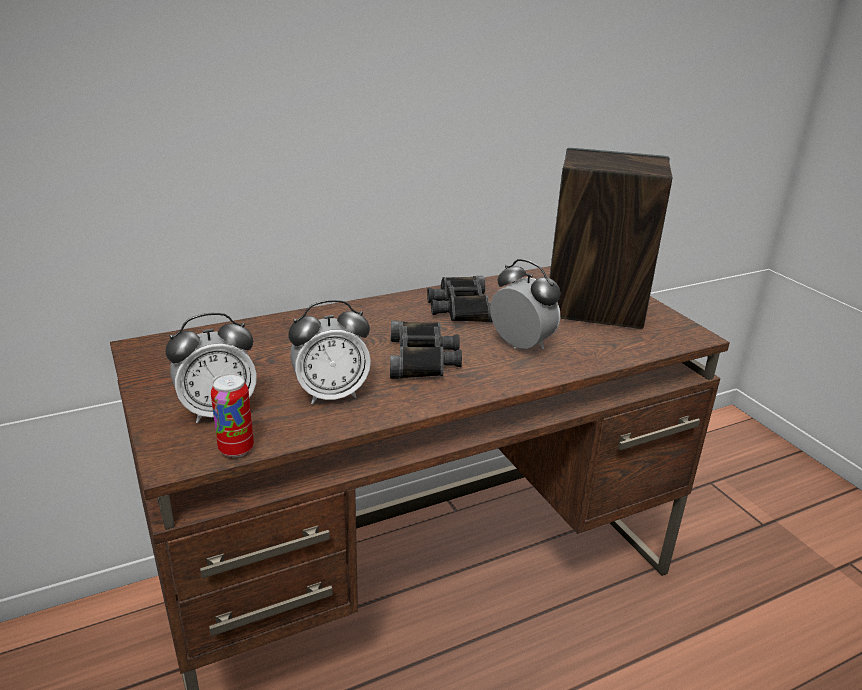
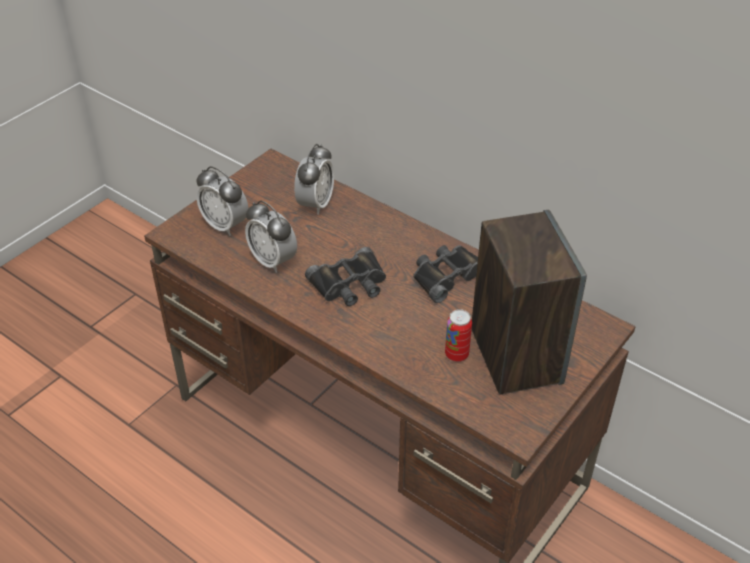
camera: 65 degrees right, 15 degrees up
(236, 449) = (193, 249): can -> can (456, 355)
(521, 345) = (409, 328): alarm clock -> alarm clock (315, 204)

